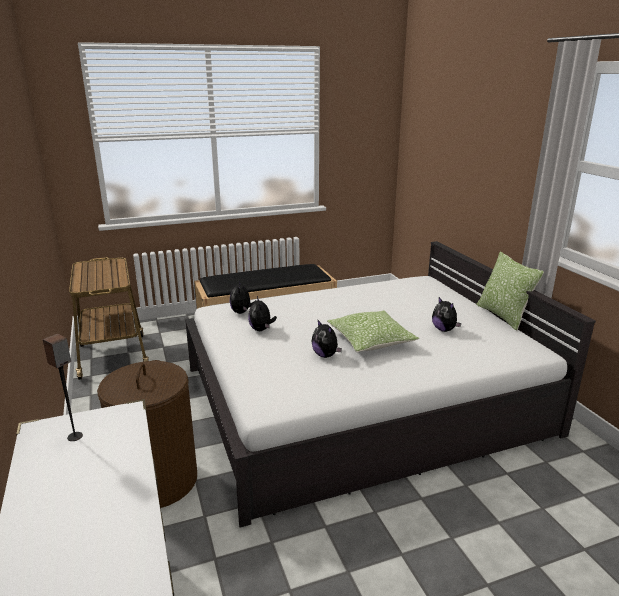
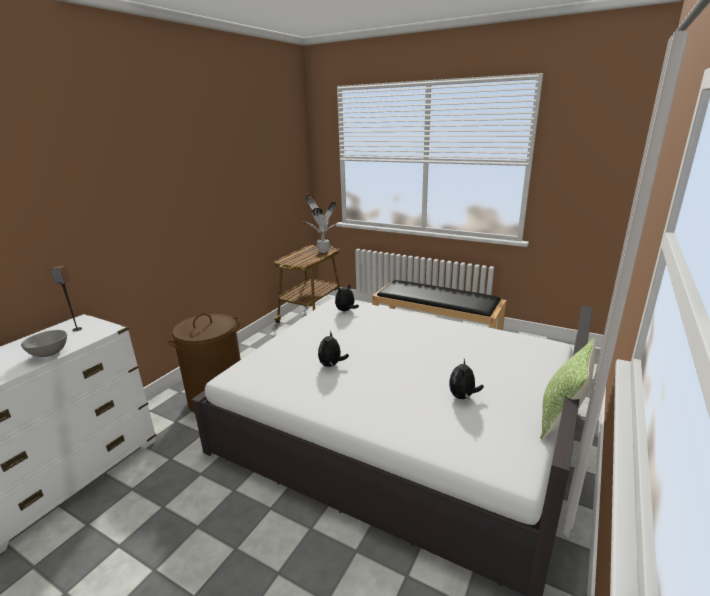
camera: 50 degrees right, 0 degrees up
(108, 265) = (322, 251): none -> potted plant
(124, 470) = (48, 354): none -> grey bowl
(261, 329) = (333, 327): plush toy -> none
(370, 341) = (382, 372): pillow -> none

